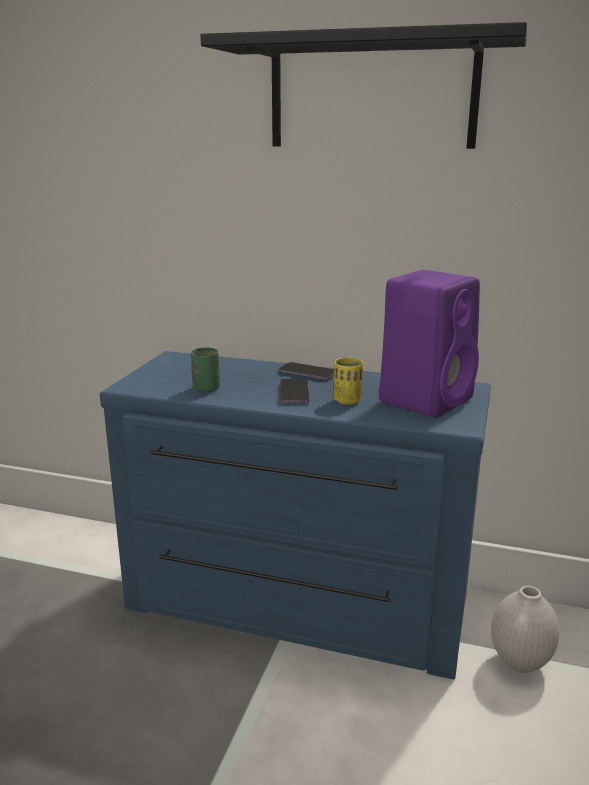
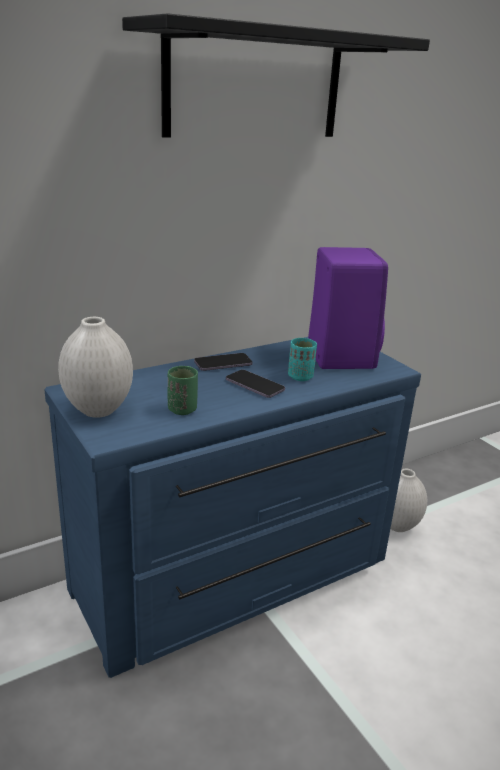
camera: 50 degrees left, 5 degrees up
(158, 371) = (98, 411): none -> white vase
(347, 400) = (300, 377): yellow cup -> turquoise cup

